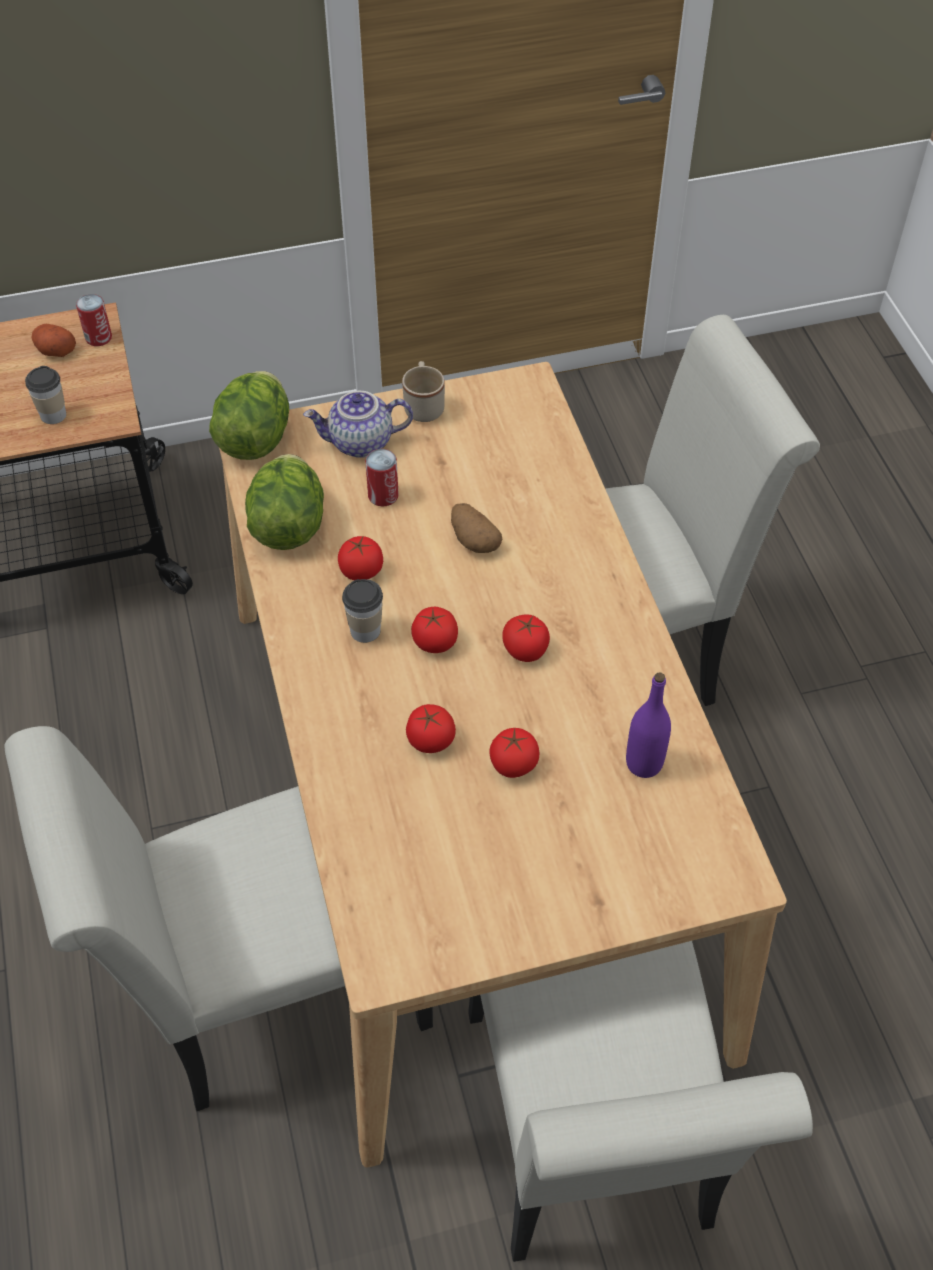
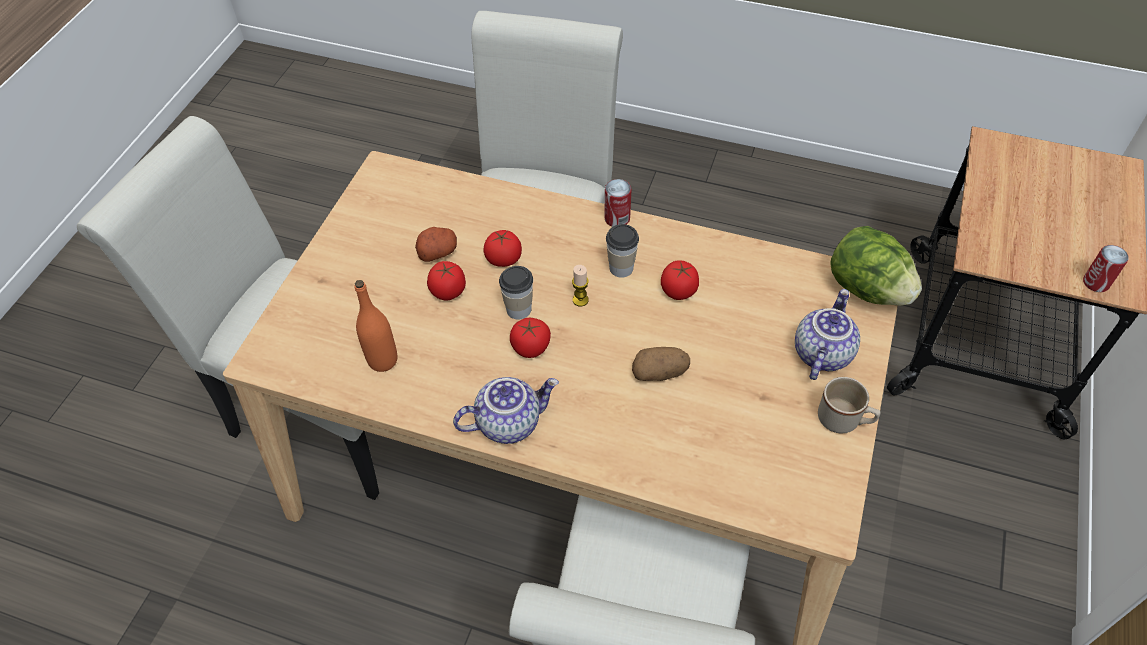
camera: 125 degrees right, 0 degrees up
(53, 415) = (1000, 225): cup -> cup (519, 309)
(55, 350) = (1089, 251): potato -> potato (438, 252)
(288, 526) = (754, 269): lettuce -> none
(383, 495) = (749, 339): can -> can (617, 218)
(435, 642) = (580, 300): tomato -> candle
(619, 620) = (509, 422): none -> teapot
(644, 763) = (383, 360): purple bottle -> orange bottle

